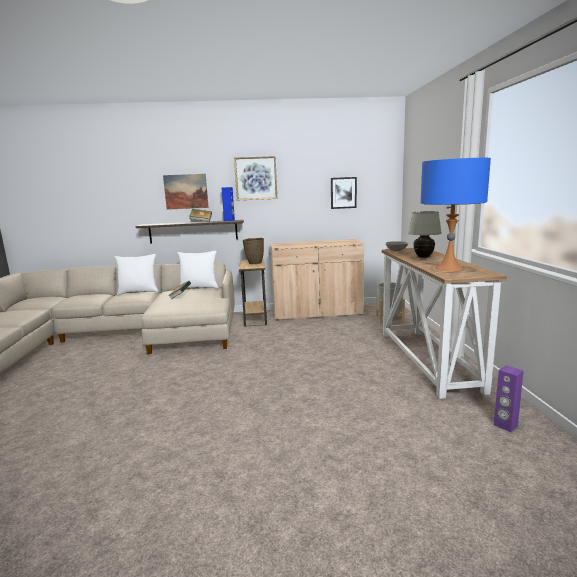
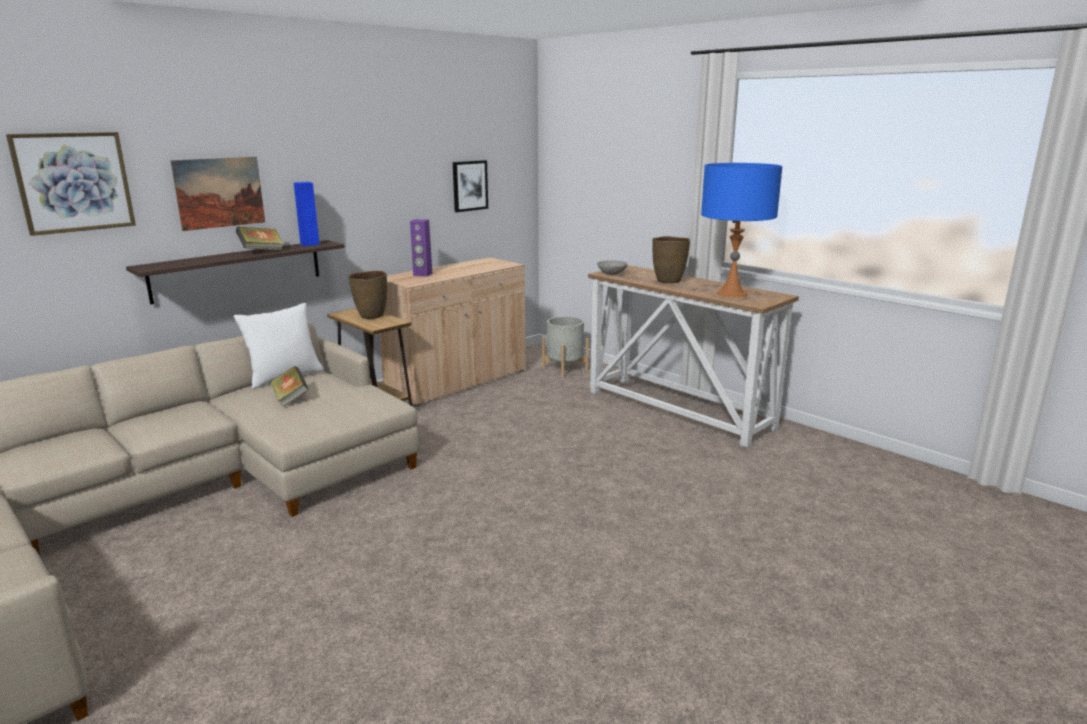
camera: 40 degrees left, 5 degrees up
(138, 292) = (169, 409): white pillow -> none
(256, 178) = (344, 164): picture -> picture (74, 182)
(423, 257) = (668, 281): white table lamp -> brown vase
(505, 425) = (825, 454): purple speaker -> purple speaker (422, 274)

